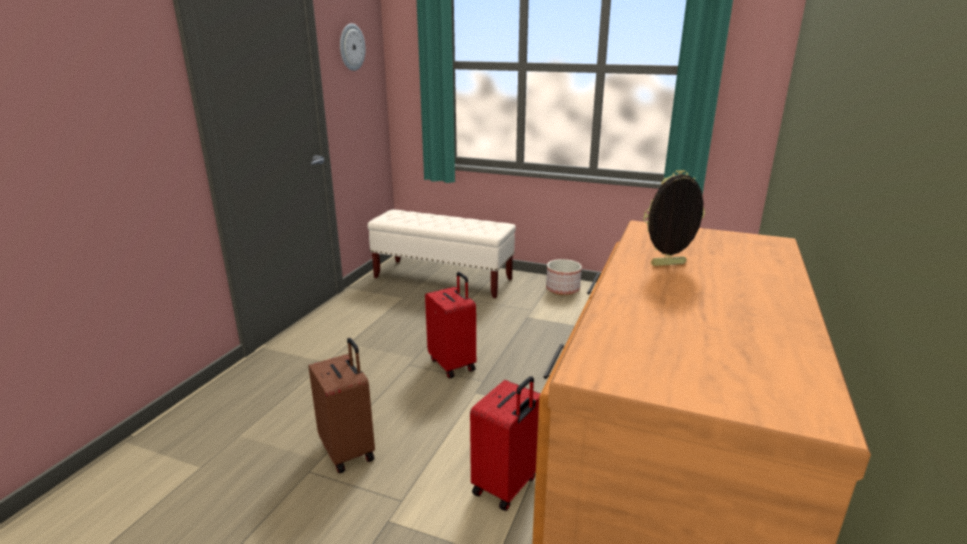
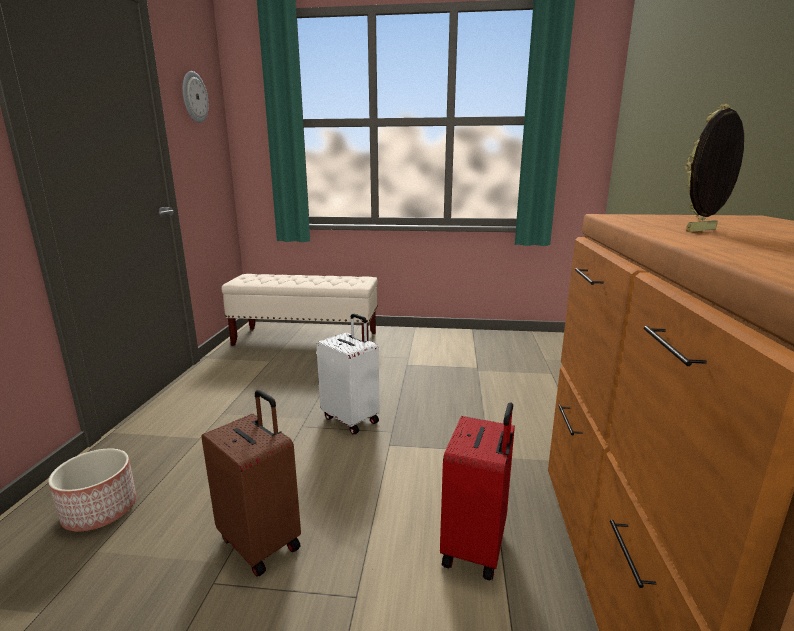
camera: 15 degrees left, 5 degrees down
(453, 364) = (351, 419): red suitcase -> white suitcase
(563, 289) = (428, 337): planter -> planter (101, 510)

